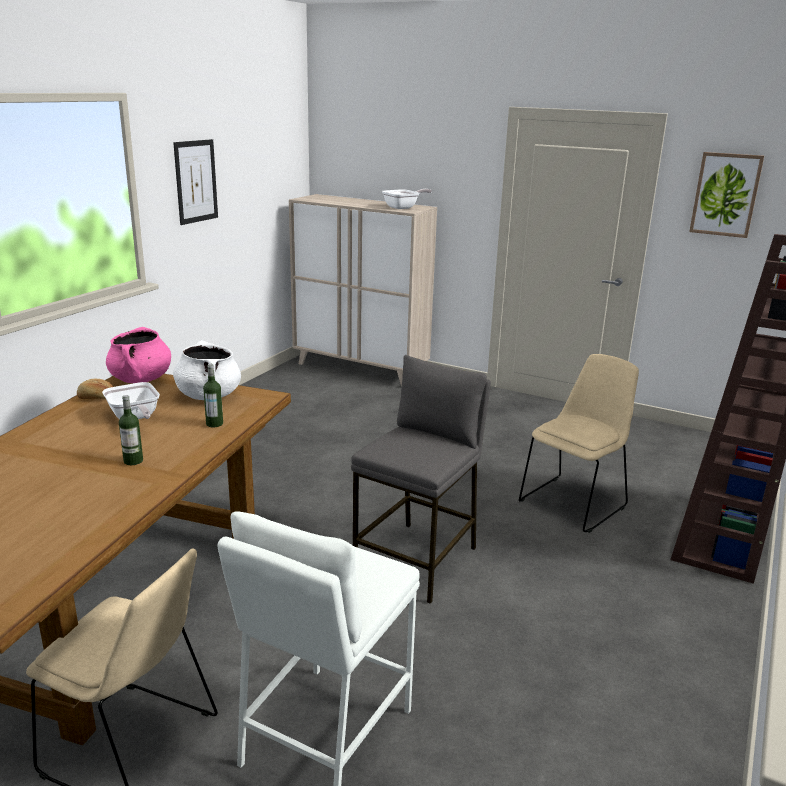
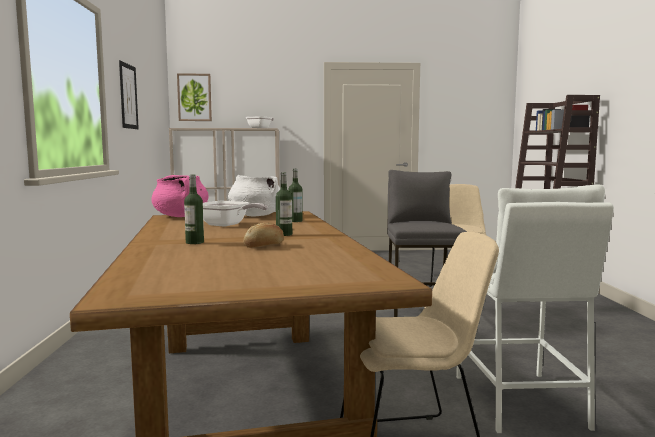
camera: 30 degrees left, 15 degrees down
(31, 458) = (194, 242): none -> bottle
(96, 398) = (167, 223): bread -> bread (264, 246)
(725, 194) = (457, 106): picture -> picture (194, 97)

